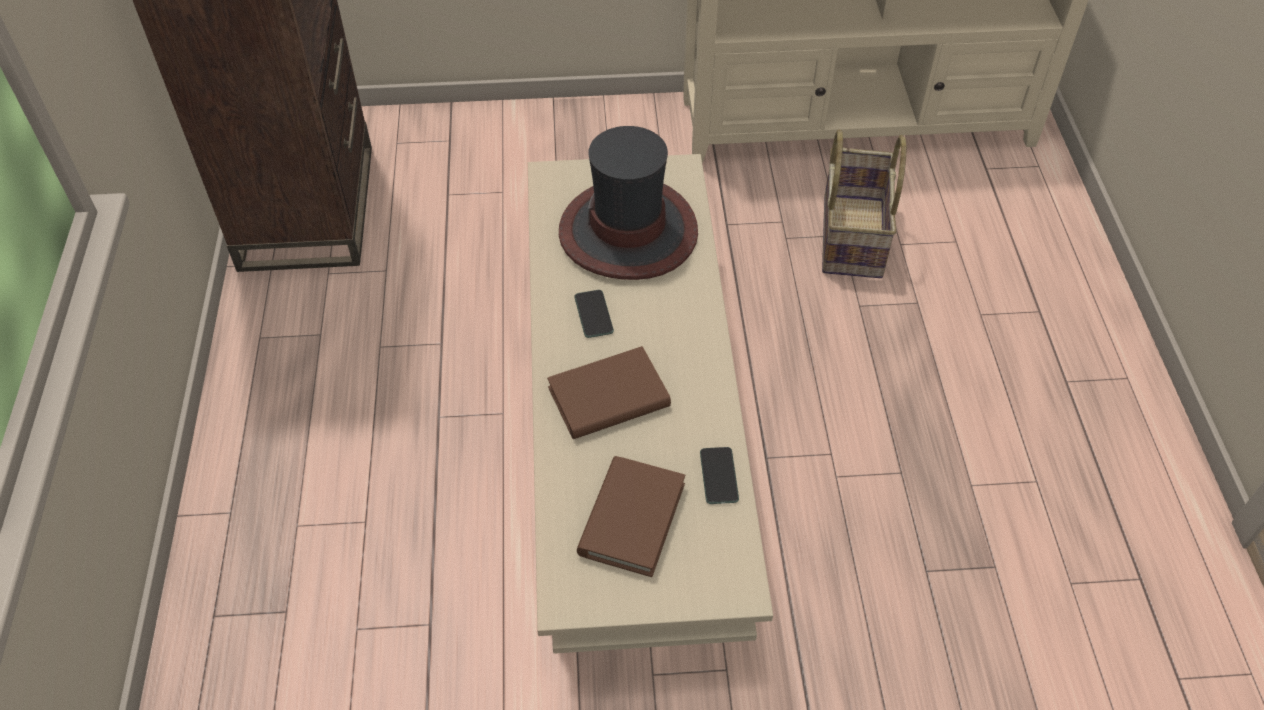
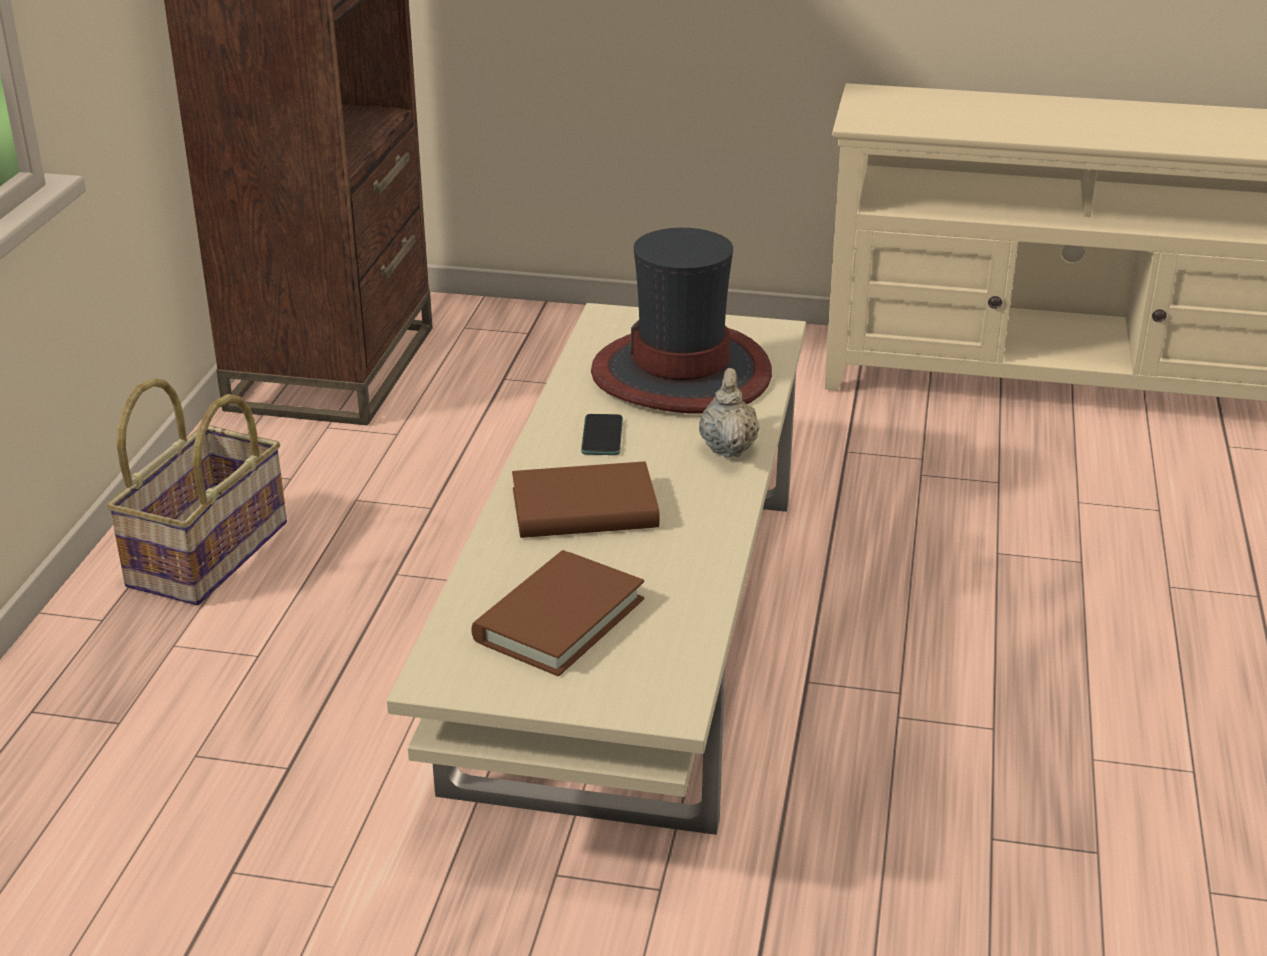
camera: 15 degrees right, 20 degrees down
(690, 308) = (728, 447): none -> beige teapot
(719, 476) = (692, 599): phone -> none
(850, 236) = (1010, 484): basket -> basket (206, 553)

